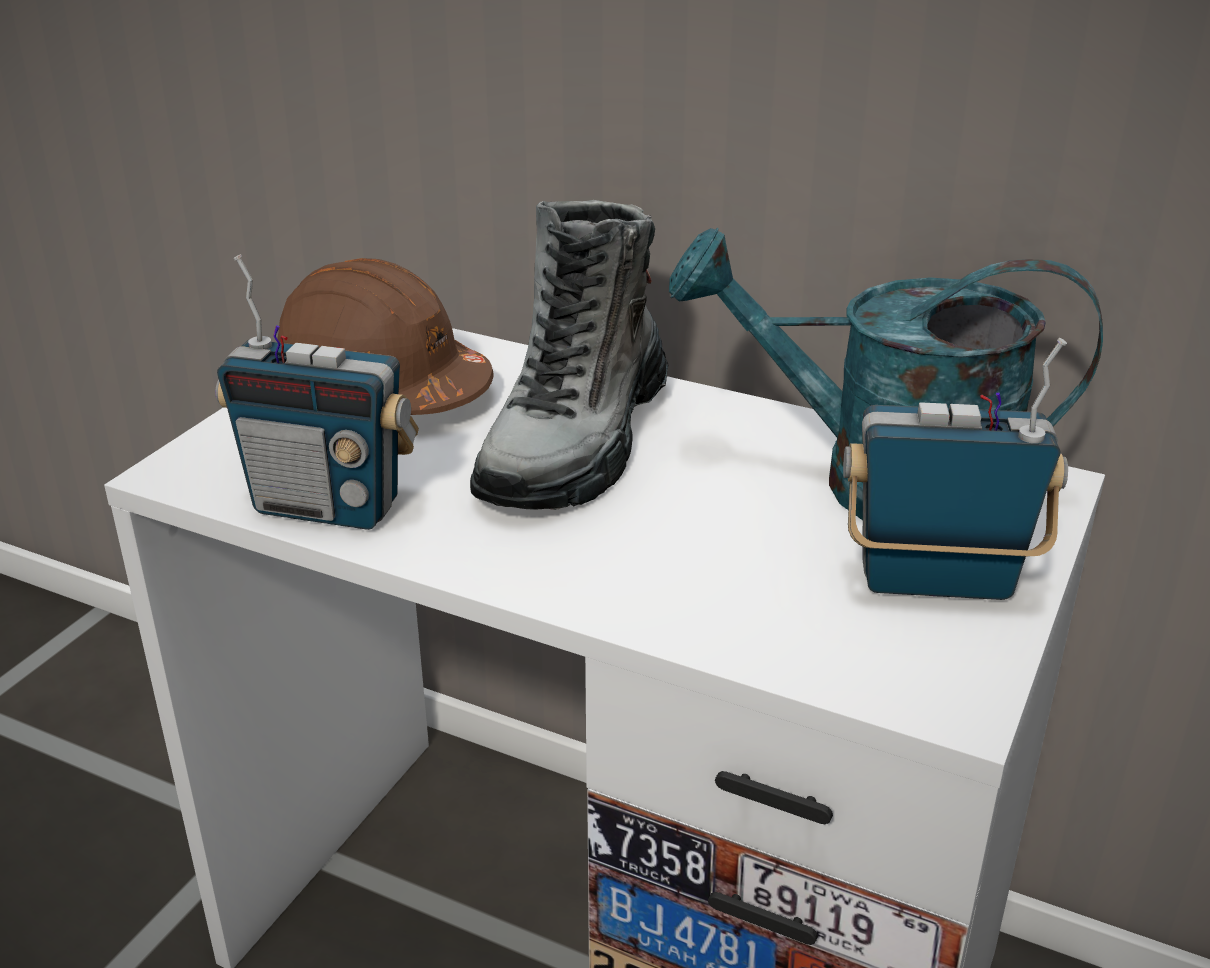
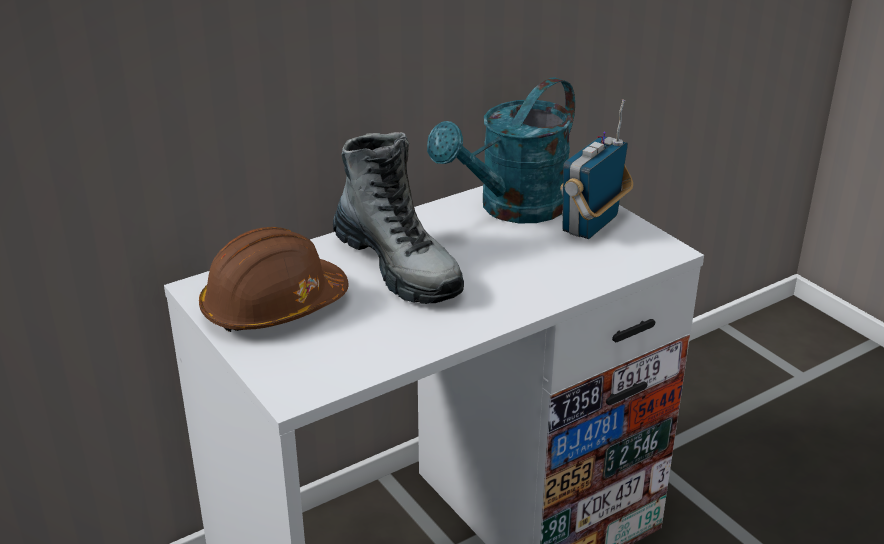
camera: 60 degrees left, 0 degrees up
(328, 506) = (385, 352): radio -> none

